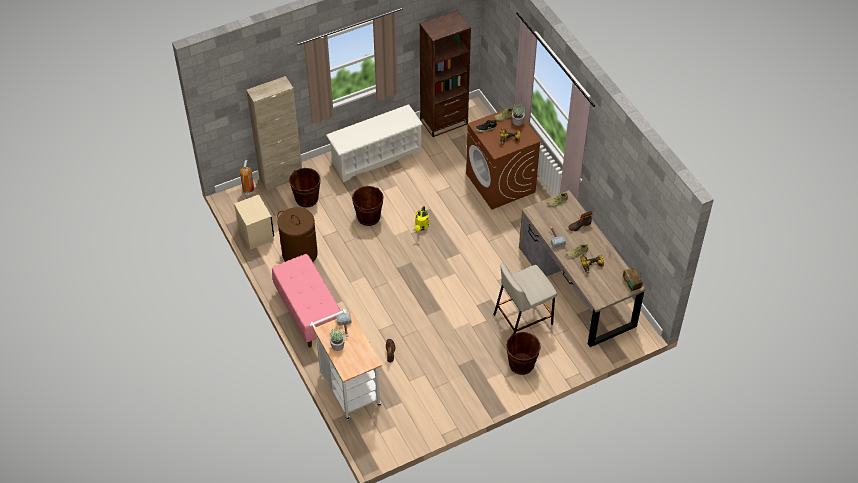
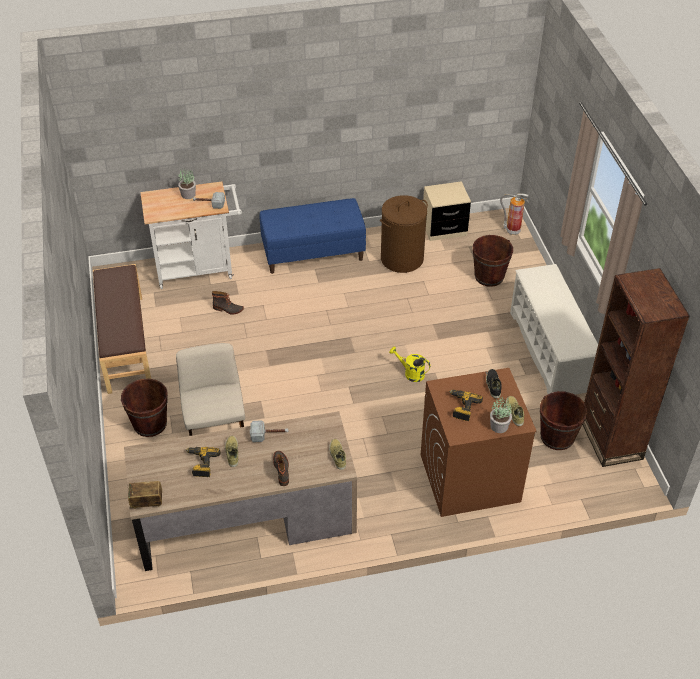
camera: 105 degrees right, 5 degrees down
(281, 178) = (529, 260): beige cabinet -> none
(308, 312) = (313, 253): pink bench -> blue bench
(368, 217) = (443, 326): brown bucket -> brown bucket (557, 437)
(449, 408) = (124, 343): none -> brown bench

